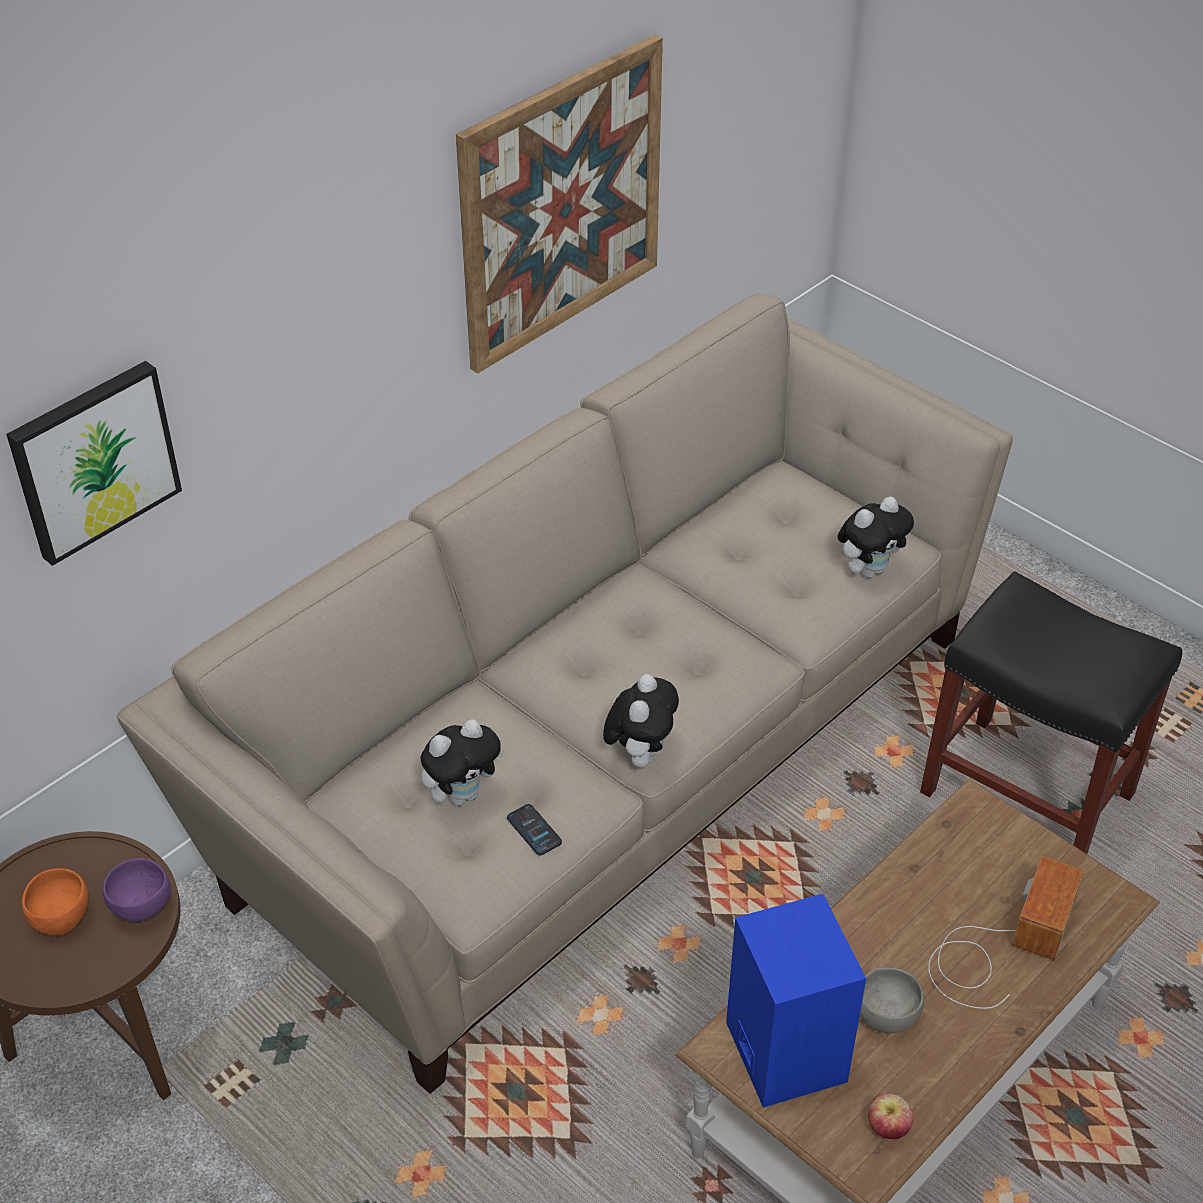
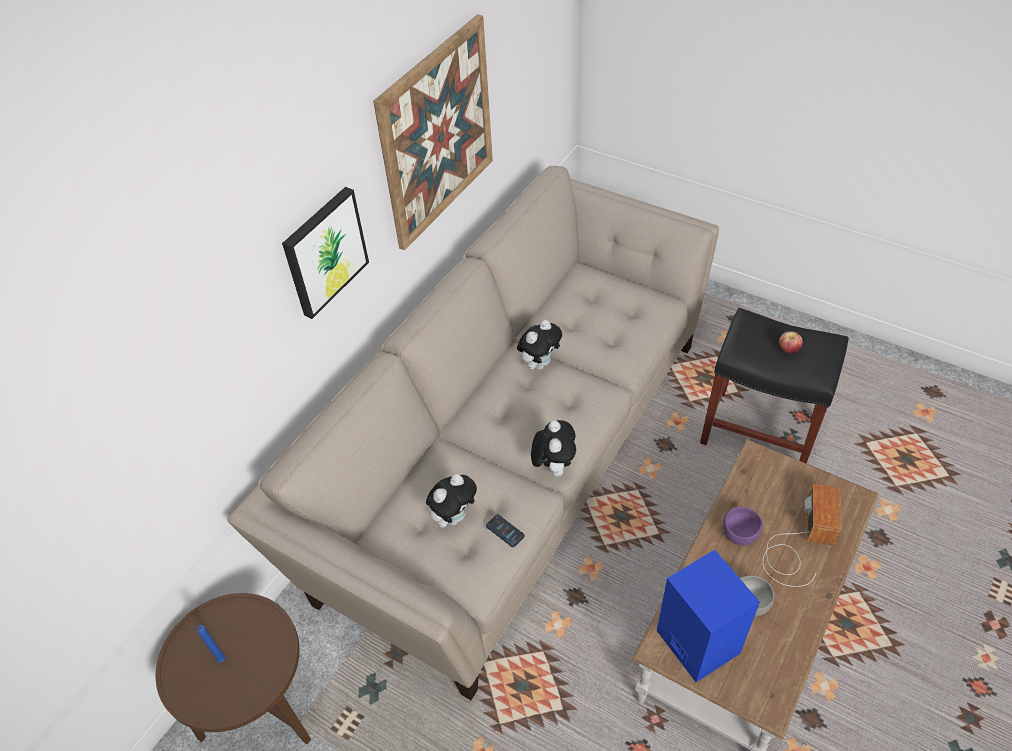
camera: 10 degrees left, 5 degrees up
(60, 919) = (221, 661): orange bowl -> blue candle
(93, 459) = (182, 368): picture -> picture (324, 251)
(143, 907) = (274, 640): purple bowl -> purple bowl (740, 535)
(869, 569) = (651, 321): plush toy -> plush toy (539, 363)
(887, 1128) = (773, 678): apple -> apple (788, 349)

